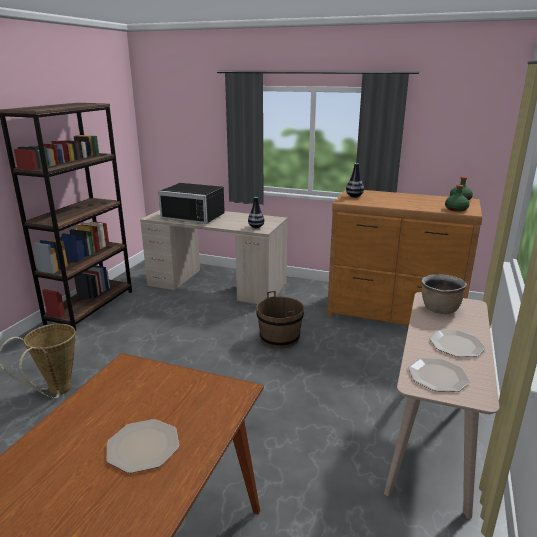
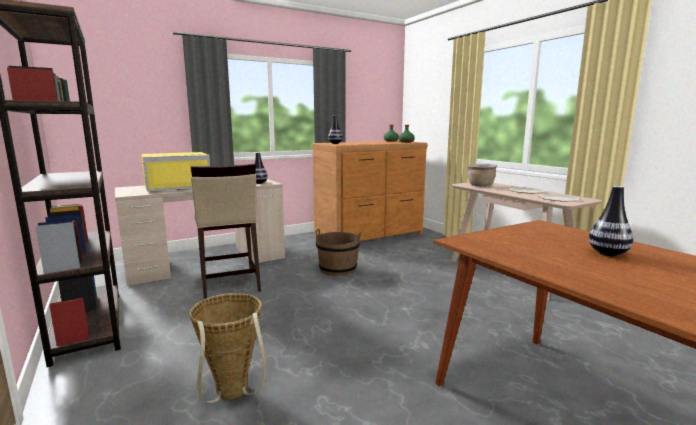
camera: 50 degrees left, 10 degrees down
(142, 446) = (608, 254): plate -> vase
(189, 313) = (229, 285): none -> beige stool
(196, 216) = (177, 187): black microwave -> yellow microwave

